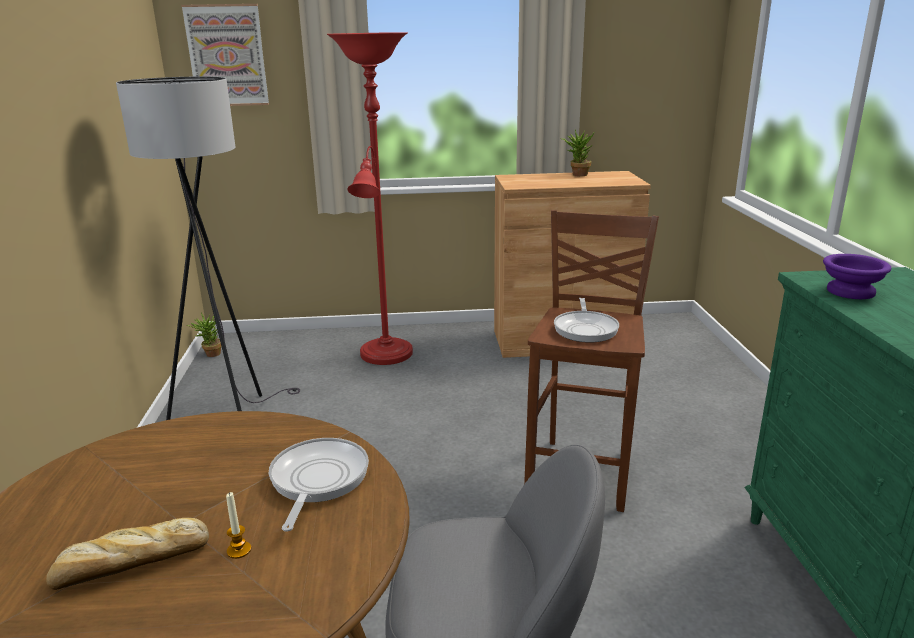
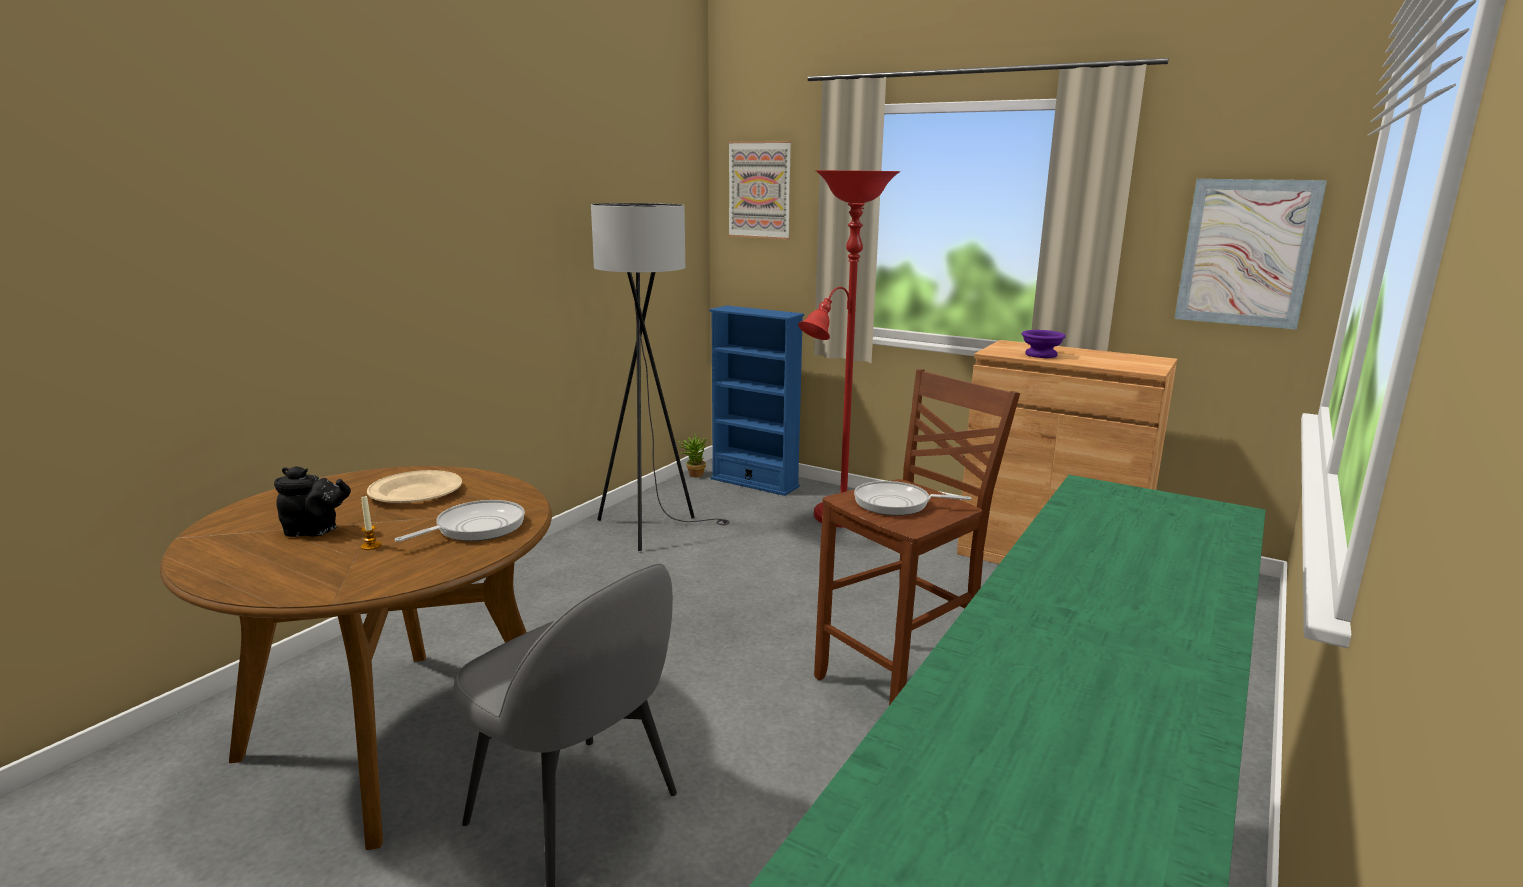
camera: 35 degrees right, 5 degrees down
(129, 564) = (315, 531): bread -> black teapot
(170, 467) = (416, 492): none -> beige plate
(278, 346) = (754, 483): none -> blue bookcase
(576, 175) = (1095, 353): potted plant -> none
(585, 329) = (896, 504): frying pan -> frying pan turned 60 degrees clockwise
(657, 86) = (1246, 253): none -> picture
(851, 291) = (1105, 508): purple bowl -> purple bowl (1042, 355)

